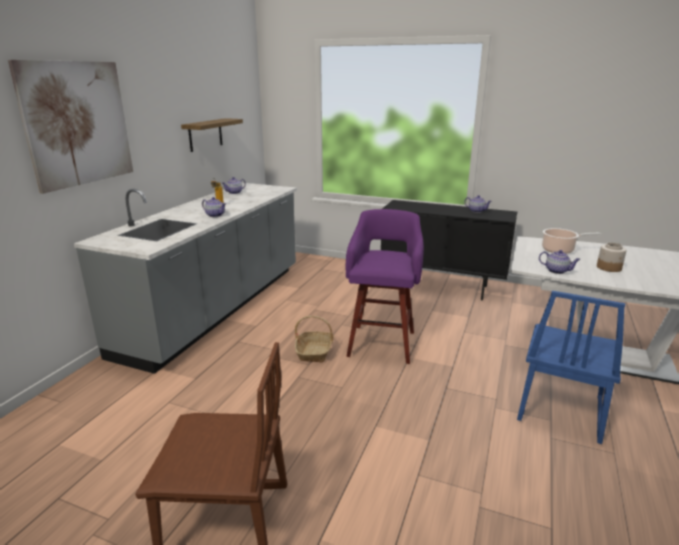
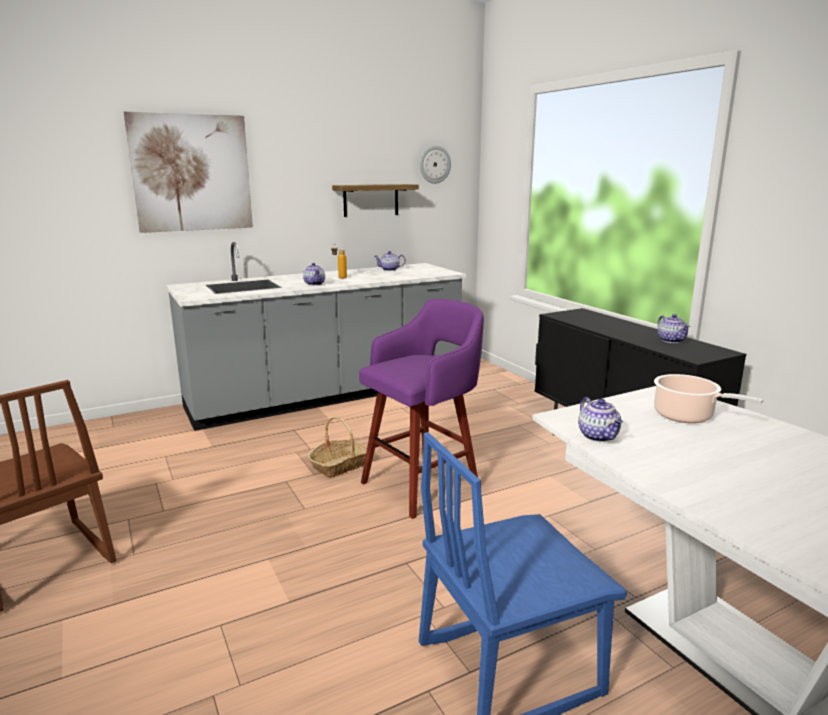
camera: 40 degrees right, 5 degrees down
(238, 100) = (434, 164): none -> wall clock
(609, 268) = (711, 461): jar -> none

